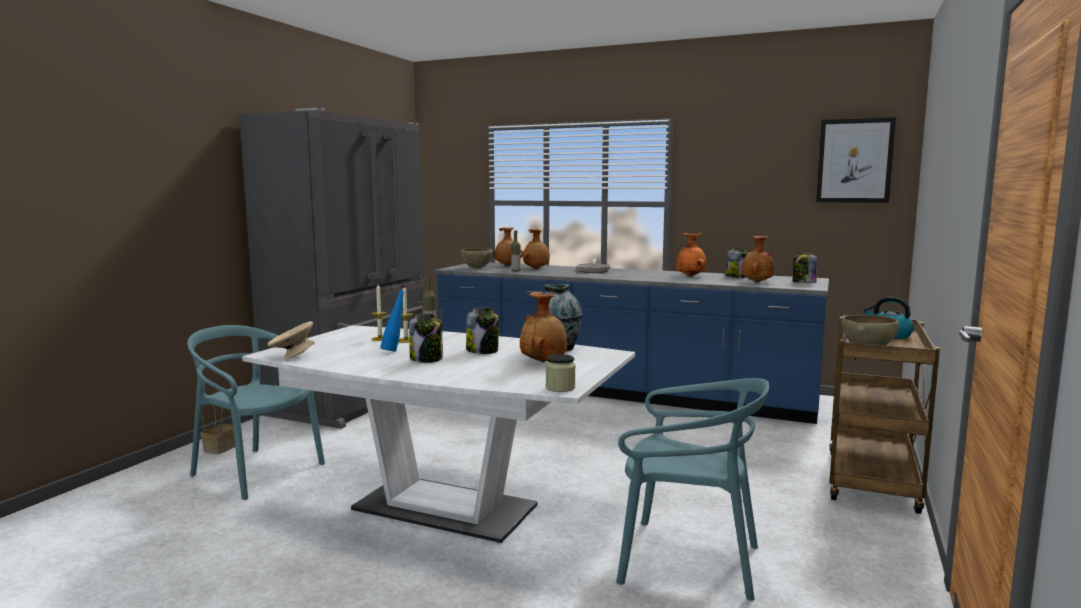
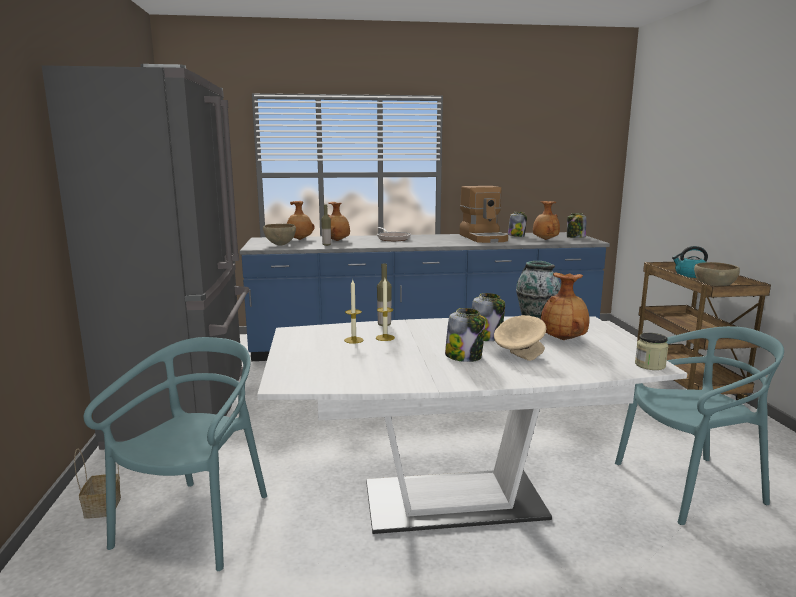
camera: 30 degrees left, 5 degrees up
(256, 472) = (196, 523): turquoise chair -> turquoise chair turned 105 degrees clockwise
(292, 356) = (320, 381): beige bowl -> beige bowl (519, 355)
(395, 350) = (407, 352): blue bottle -> none
(691, 276) = (484, 238): orange vase -> coffee machine
(854, 161) = (585, 137): picture -> none

